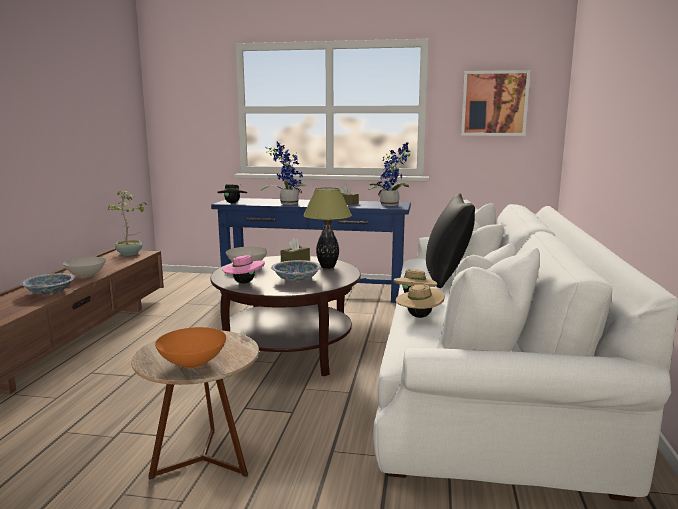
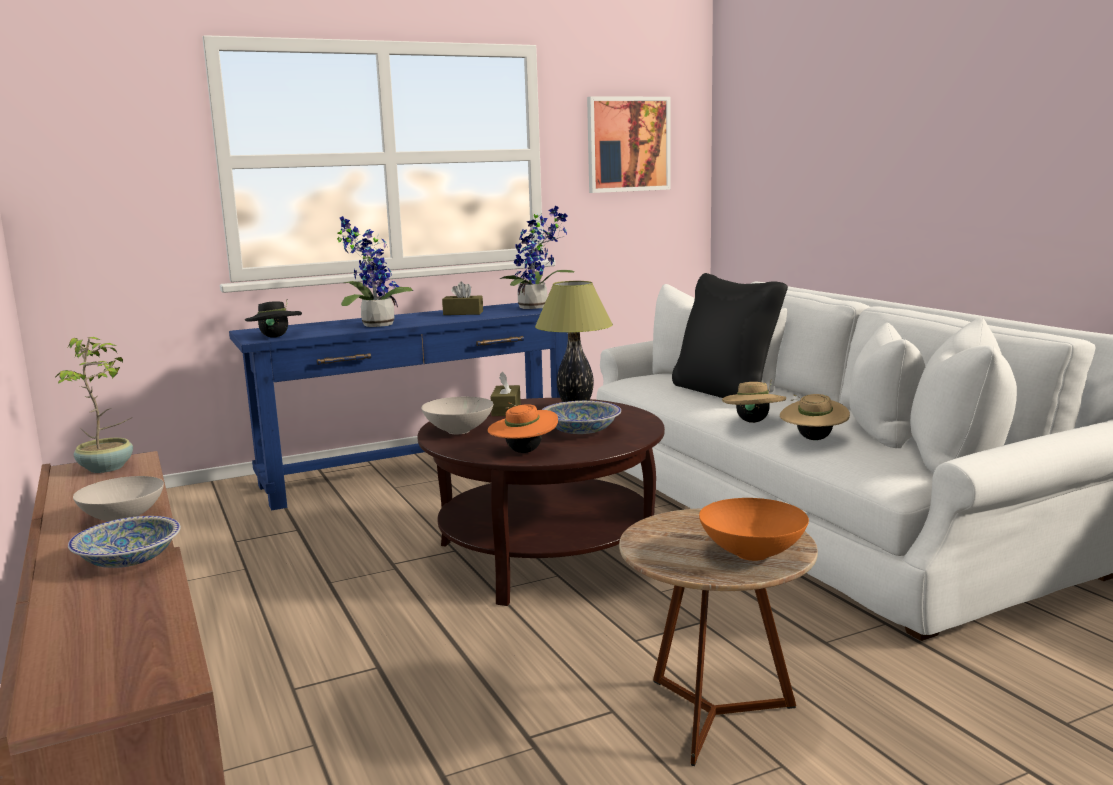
camera: 35 degrees left, 0 degrees up
(244, 282) = (523, 451): pink hat -> orange hat

